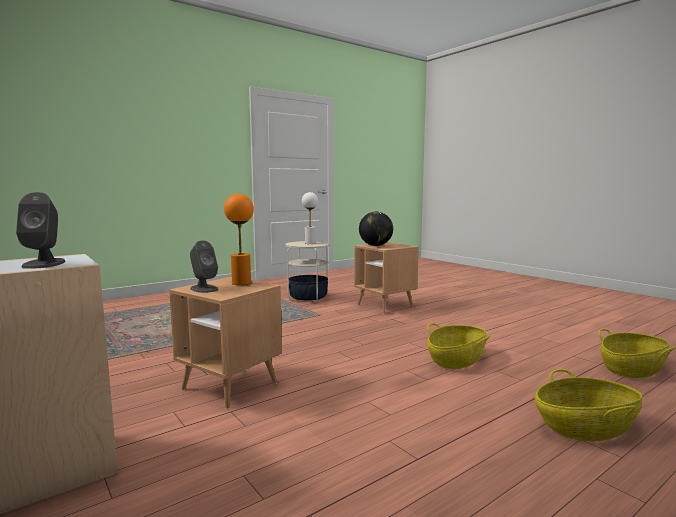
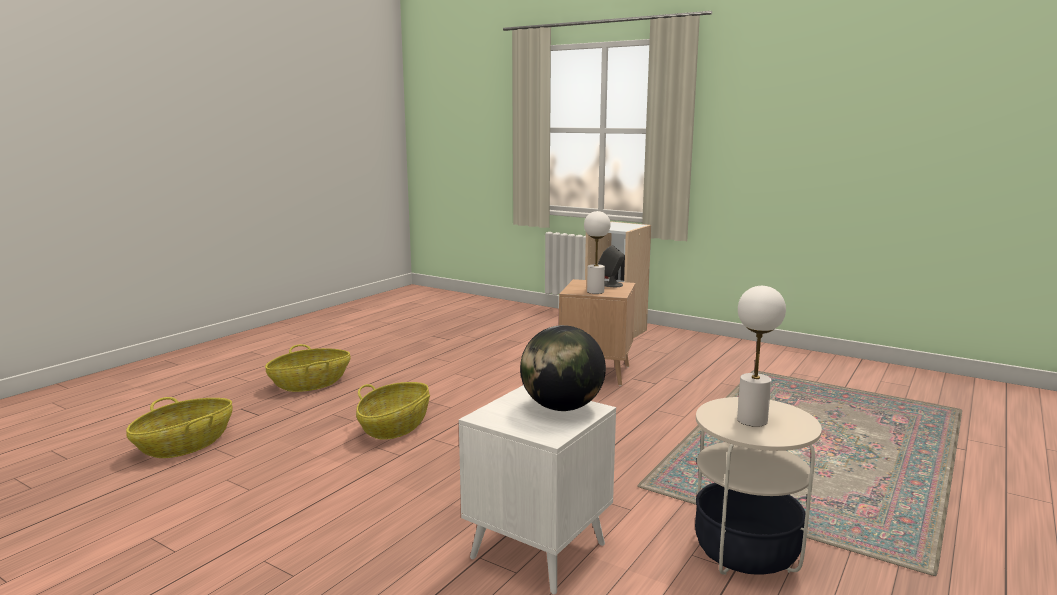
camera: 160 degrees right, 5 degrees up
(44, 264) = (611, 226): grey speaker -> none
(241, 283) = (595, 292): orange table lamp -> white table lamp
(385, 306) = (538, 551): brown side table -> white side table

